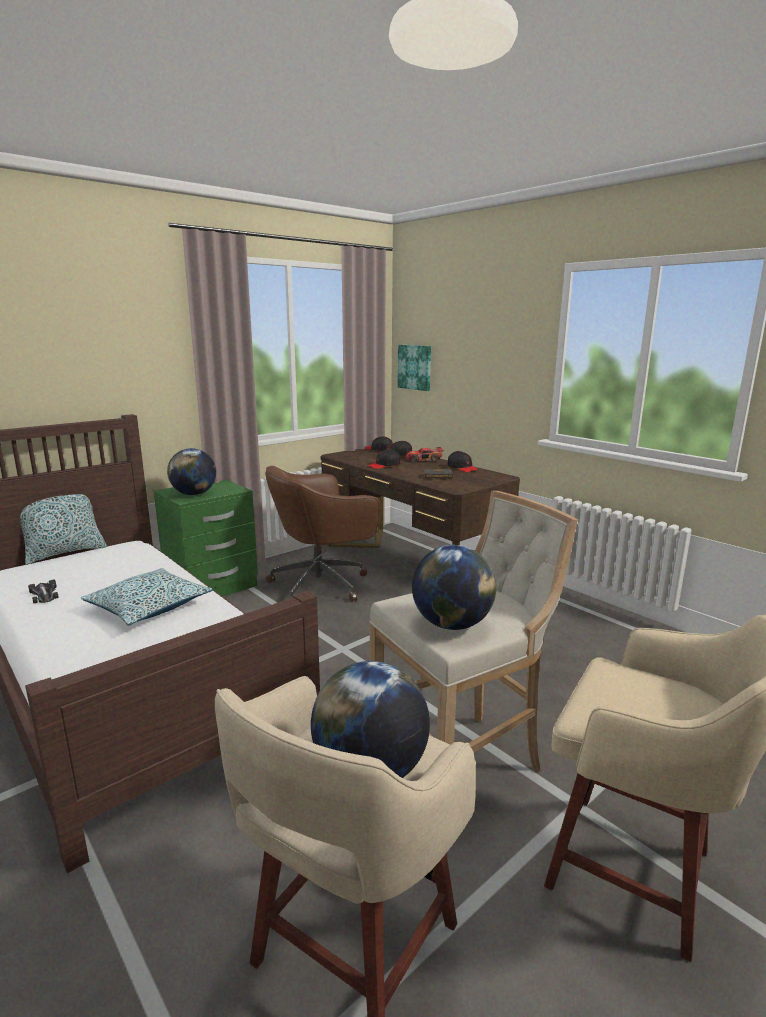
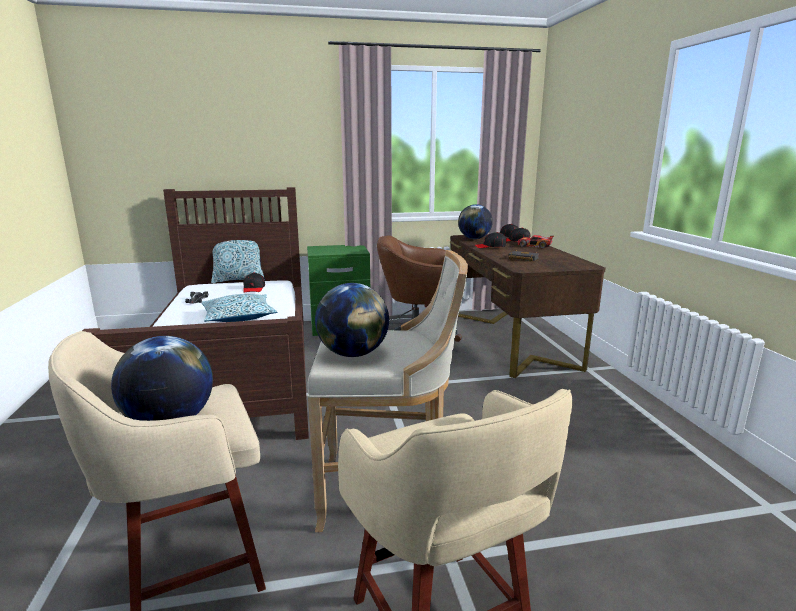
camera: 30 degrees right, 0 degrees up
(194, 494) = (327, 251): globe -> globe (474, 239)
(415, 367) = (552, 161): picture -> none
(462, 468) = (560, 255): black cap -> black cap (254, 288)

